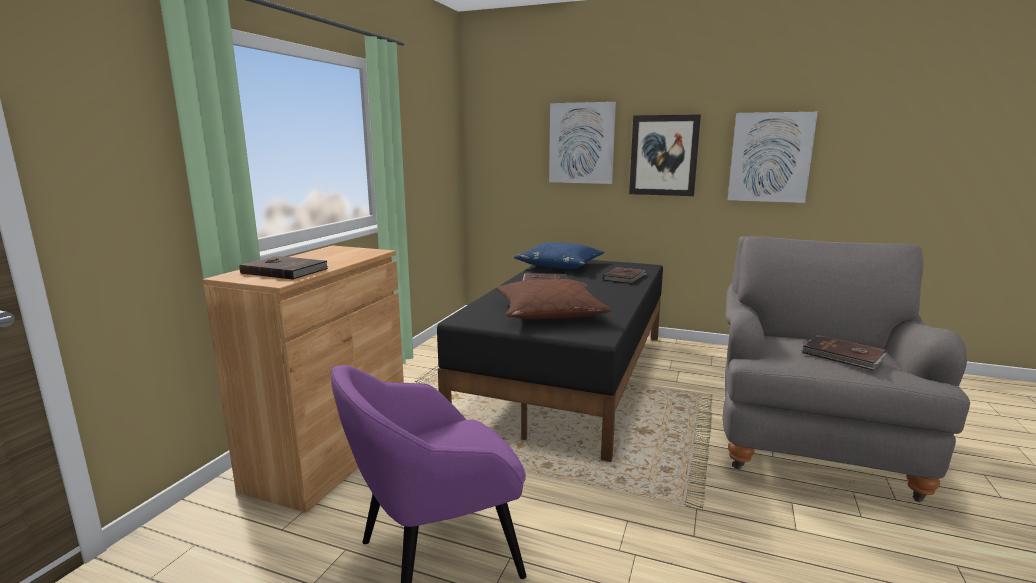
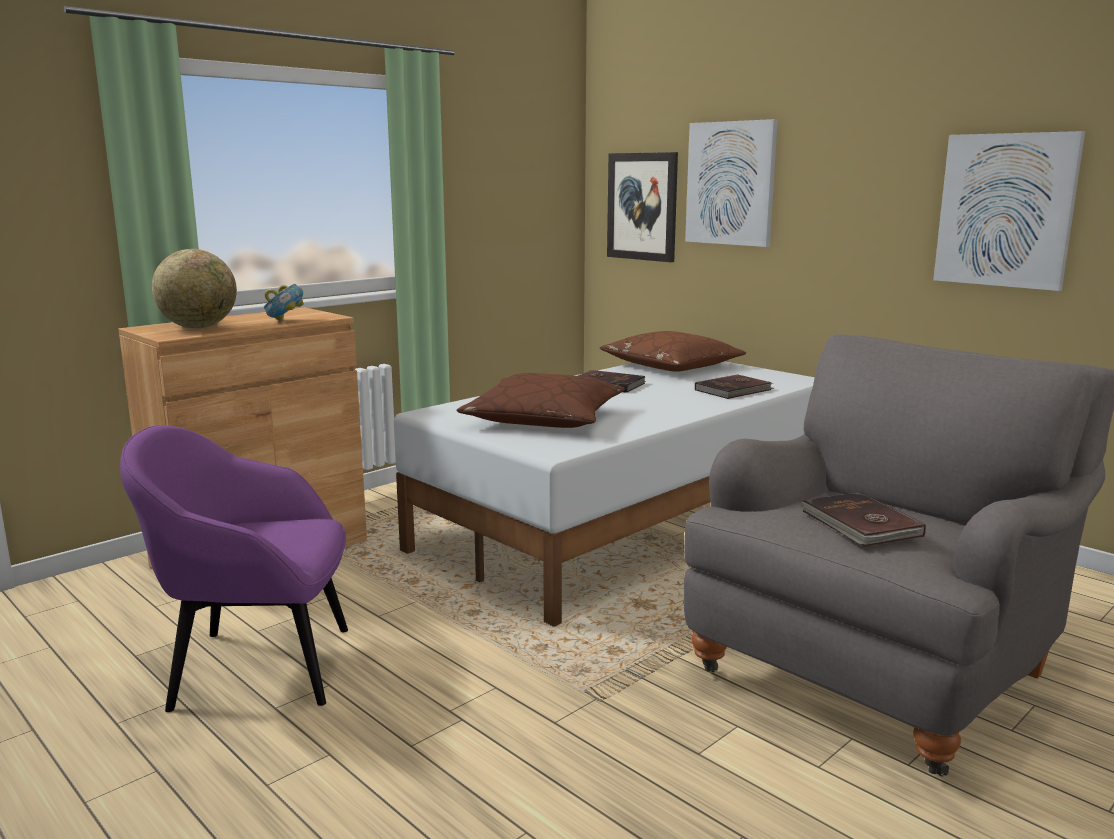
camera: 25 degrees right, 0 degrees up
(285, 271) = (199, 327): brown book -> globe
(348, 258) = (285, 321): none -> bowl
(560, 265) = (671, 366): blue pillow -> brown pillow
(570, 375) = (630, 523): black bed -> white bed
(663, 155) = (843, 204): picture -> picture (642, 206)

